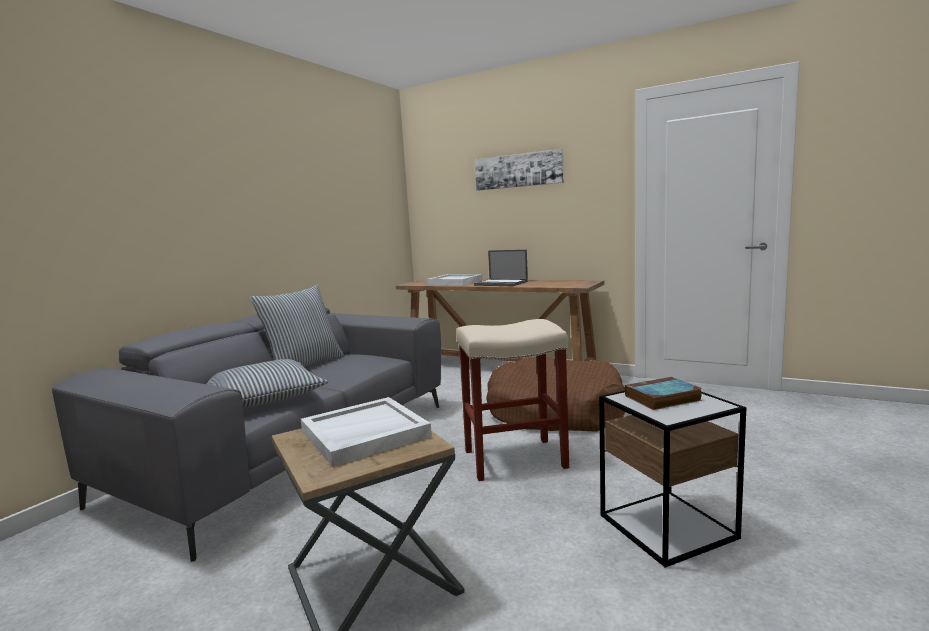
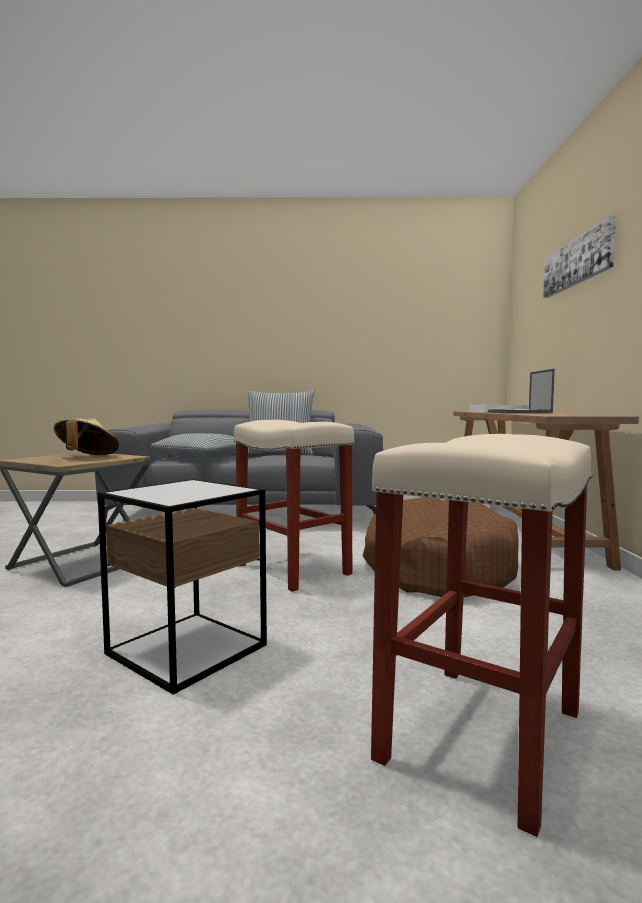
camera: 60 degrees right, 5 degrees down
(364, 434) = (87, 457): white tray -> beige hat
(661, 398) = (189, 488): book -> none
(786, 458) = (482, 737): none -> beige stool

